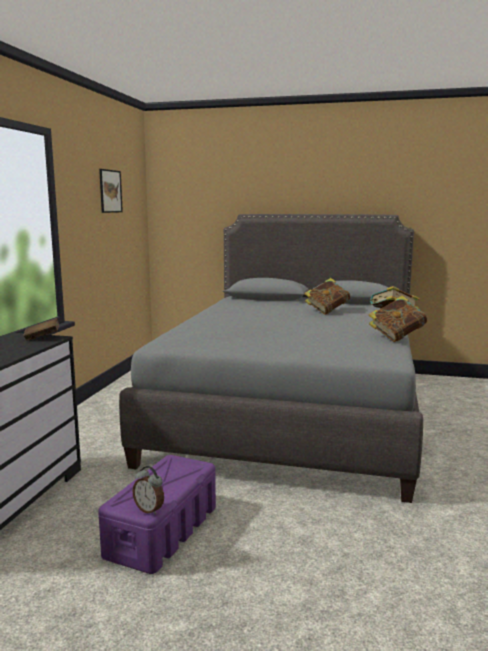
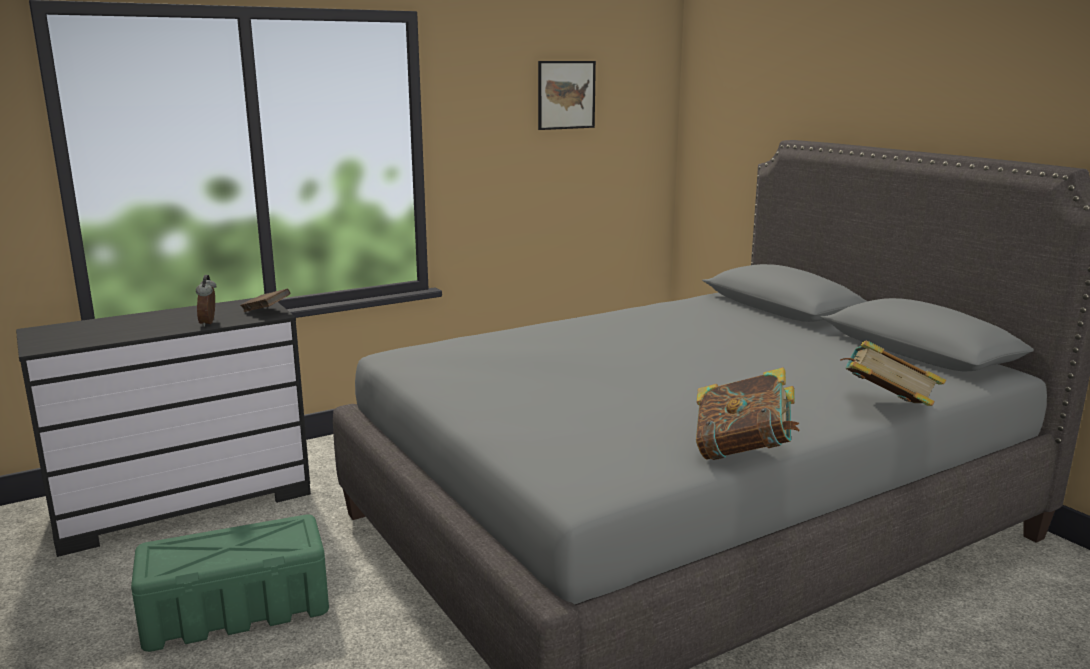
camera: 45 degrees right, 5 degrees up
(149, 510) = (158, 571): alarm clock -> alarm clock (209, 323)
(163, 531) = (238, 610): purple storage box -> green storage box
(327, 311) = (798, 360): book -> none

